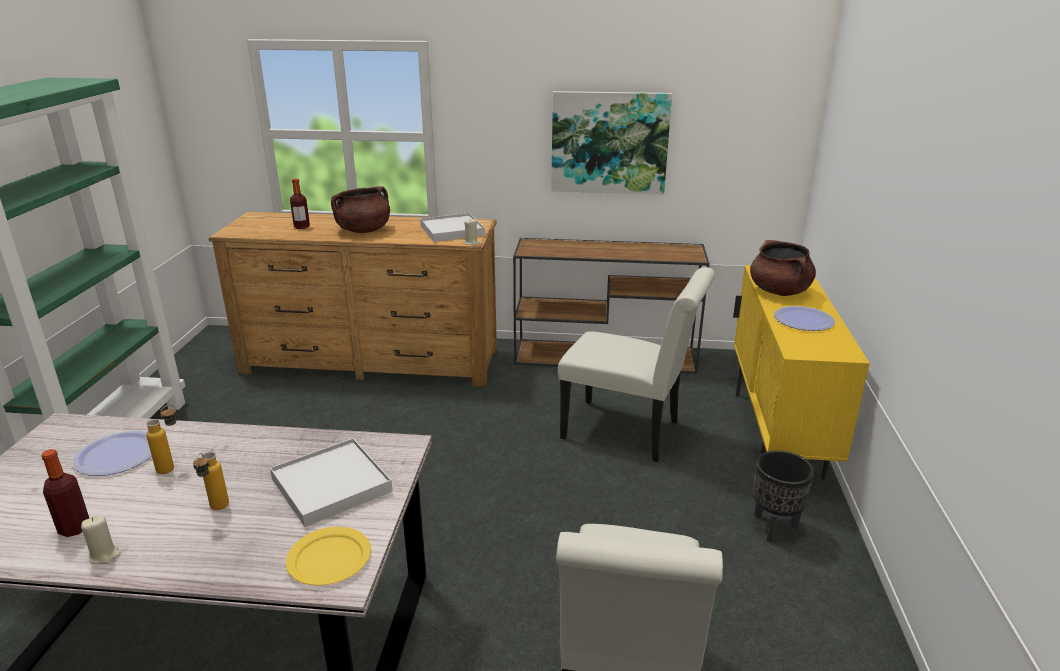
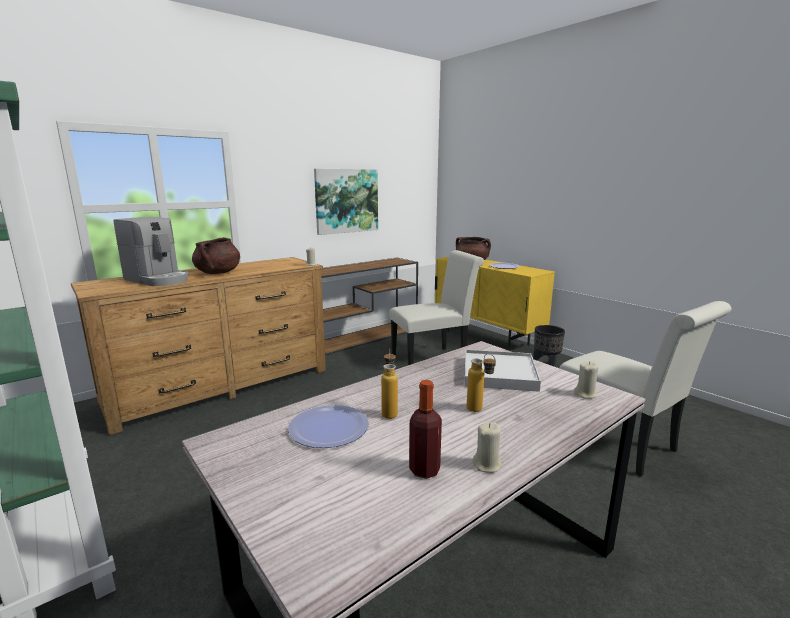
camera: 45 degrees left, 10 degrees down
(302, 227) = (158, 279): bottle -> coffee machine
(328, 559) = (585, 394): yellow plate -> beige candle
(452, 230) = (281, 263): white tray -> none

